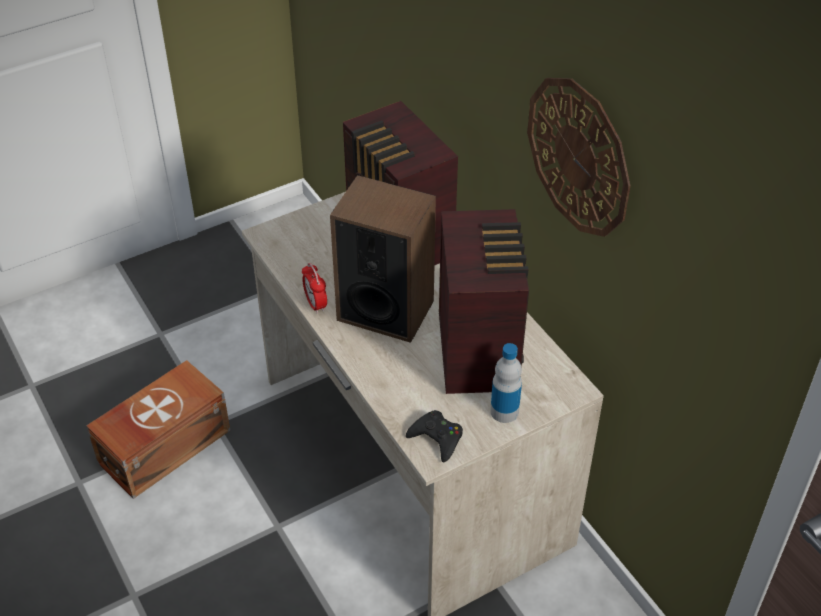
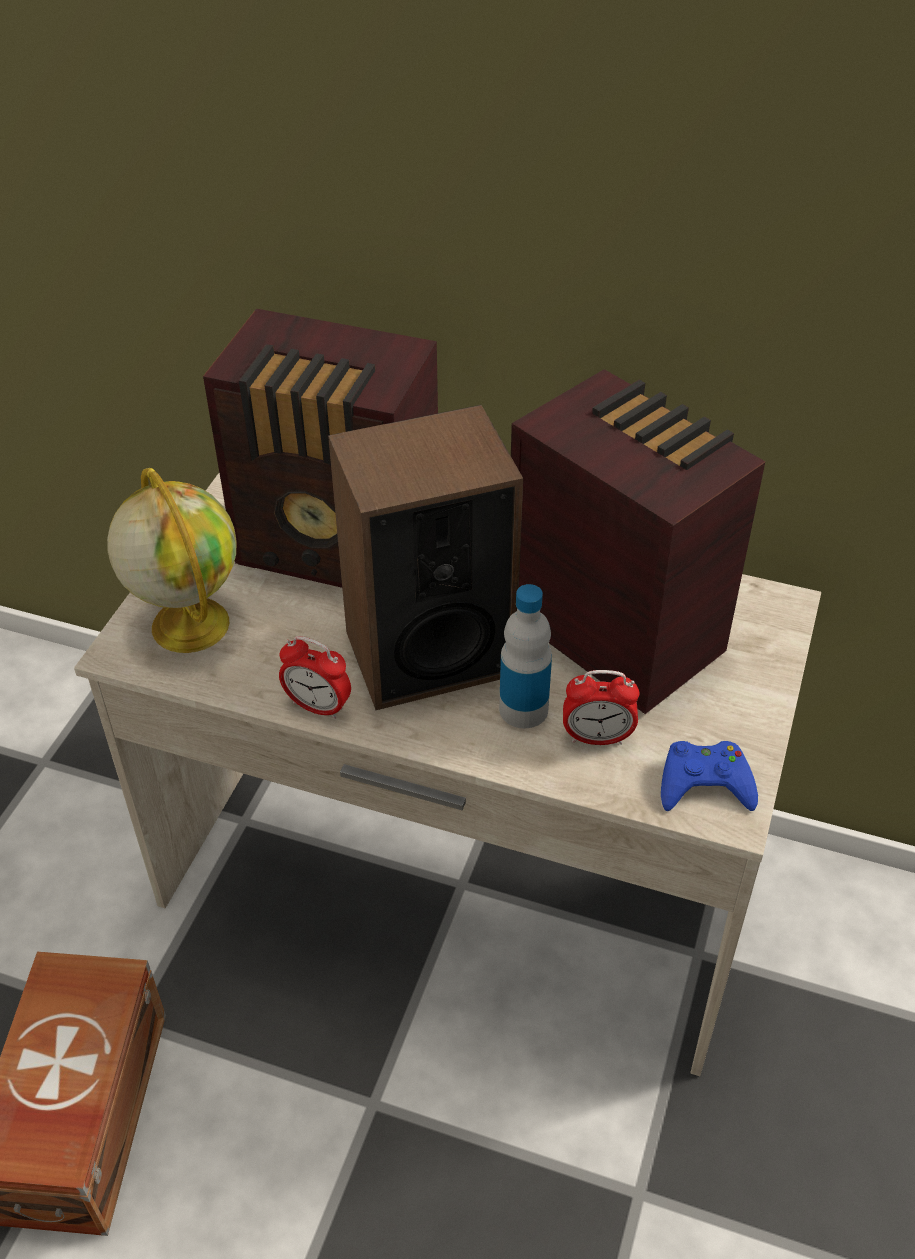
camera: 40 degrees left, 0 degrees up
(302, 238) = (188, 623): none -> globe
(414, 390) = (597, 737): none -> alarm clock
(437, 438) = (705, 783): black game controller -> blue game controller
(504, 411) = (740, 688): bottle -> bottle (523, 709)
(579, 156) = (722, 214): wall clock -> none

